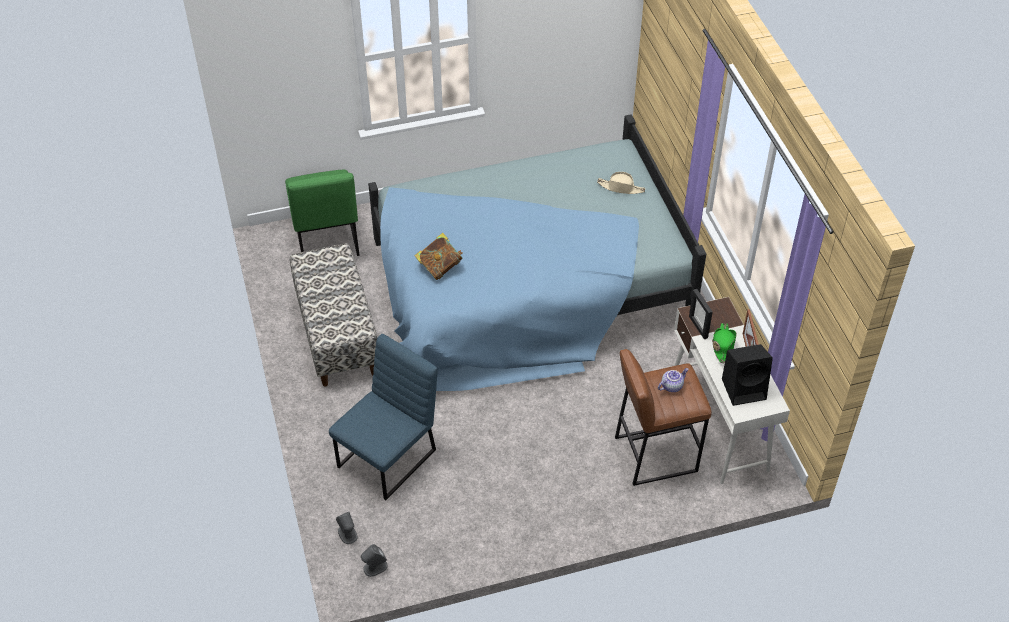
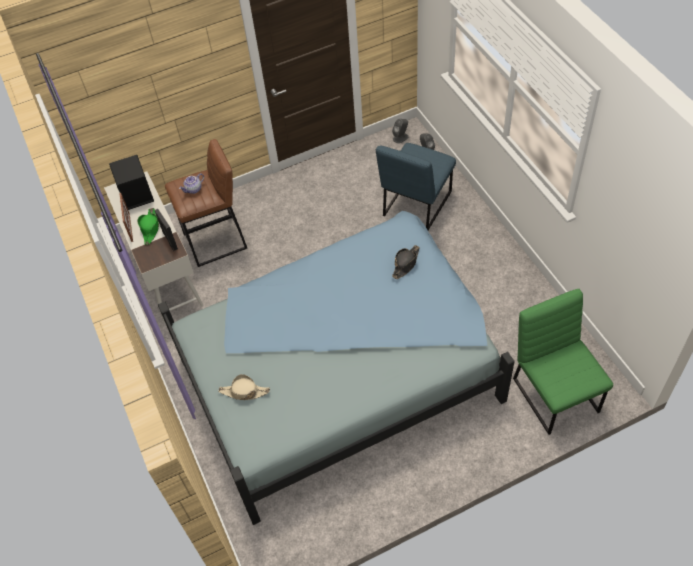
camera: 175 degrees right, 5 degrees up
(338, 334) = (496, 293): bench -> none
(440, 267) = (406, 264): book -> black hat

